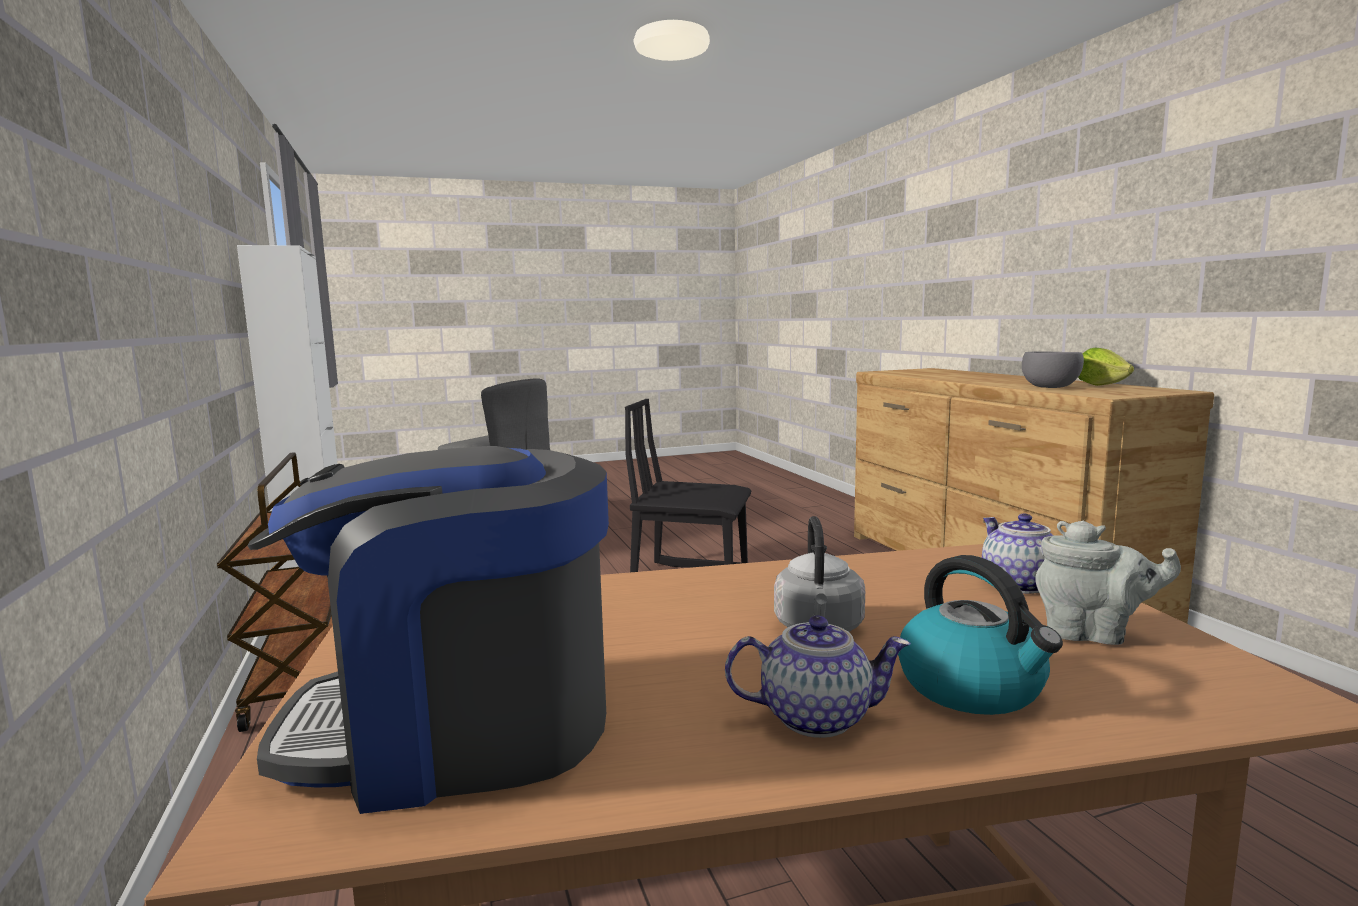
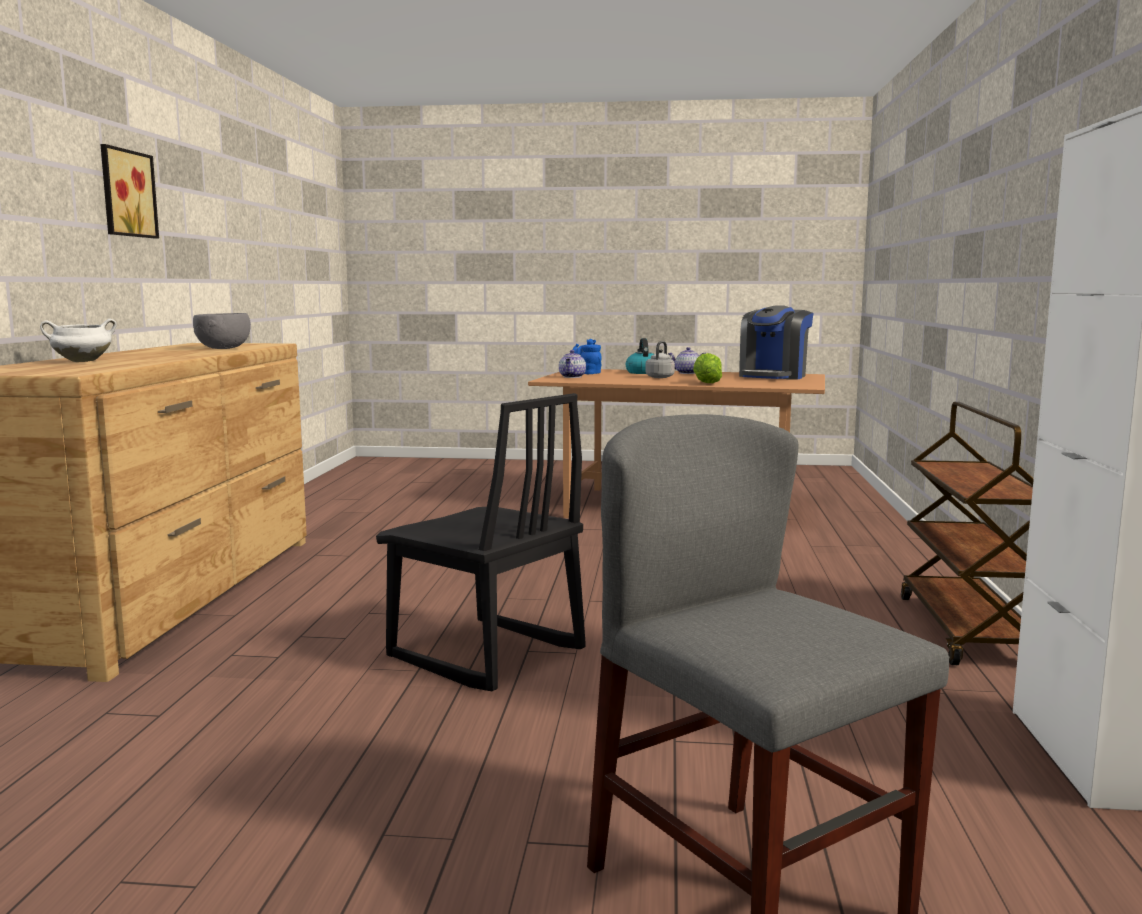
camera: 155 degrees left, 0 degrees up
(458, 728) = (773, 376): coffee machine -> coffee machine turned 105 degrees clockwise
(962, 374) = (81, 361): none -> white cooking pot
(1093, 634) = (587, 373): grey teapot -> blue teapot
(1100, 385) = (172, 347): lettuce -> lettuce (706, 383)
(1131, 229) = (125, 193): none -> picture

